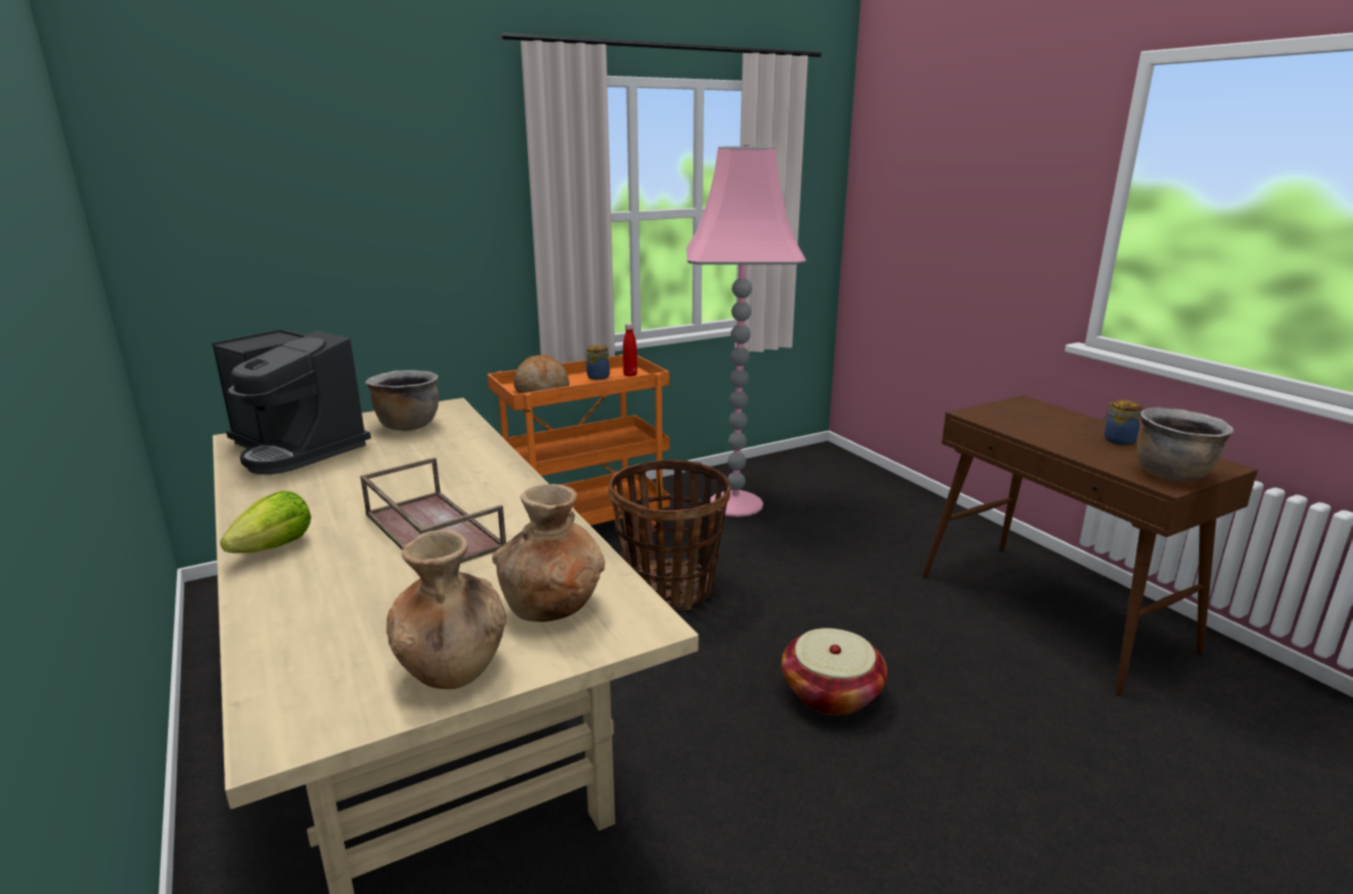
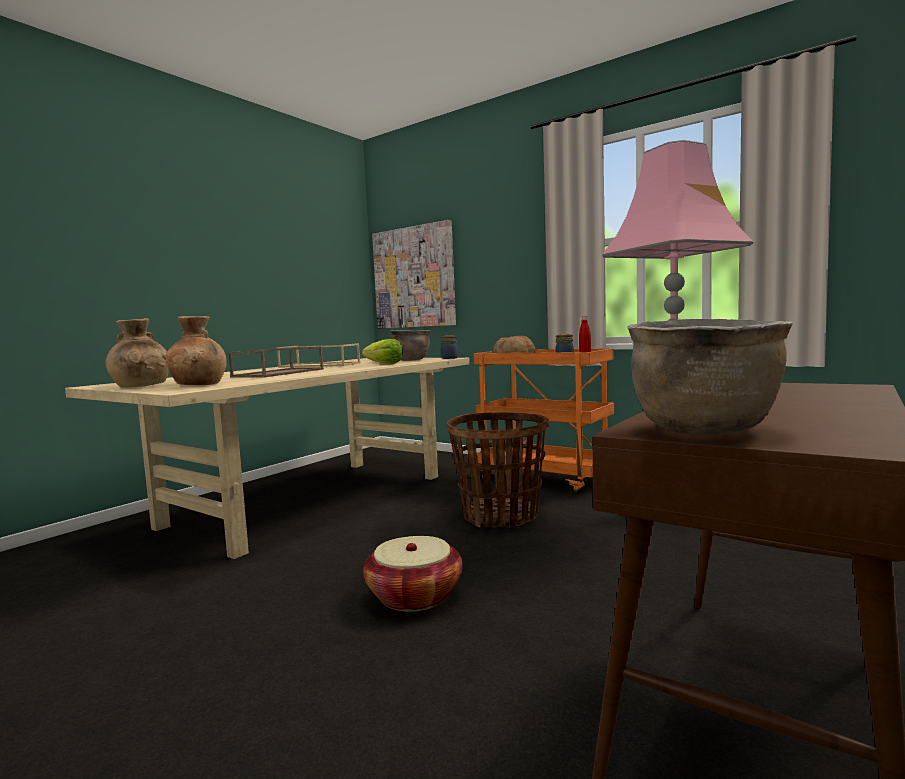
camera: 65 degrees right, 15 degrees down
(242, 257) = (414, 277): none -> picture
(275, 548) = (251, 370): lettuce -> lettuce (385, 364)
(297, 448) = (361, 360): coffee machine -> none
(320, 487) = (318, 365): none -> beige tray
(1117, 440) = (807, 411): jar -> jar (449, 358)

